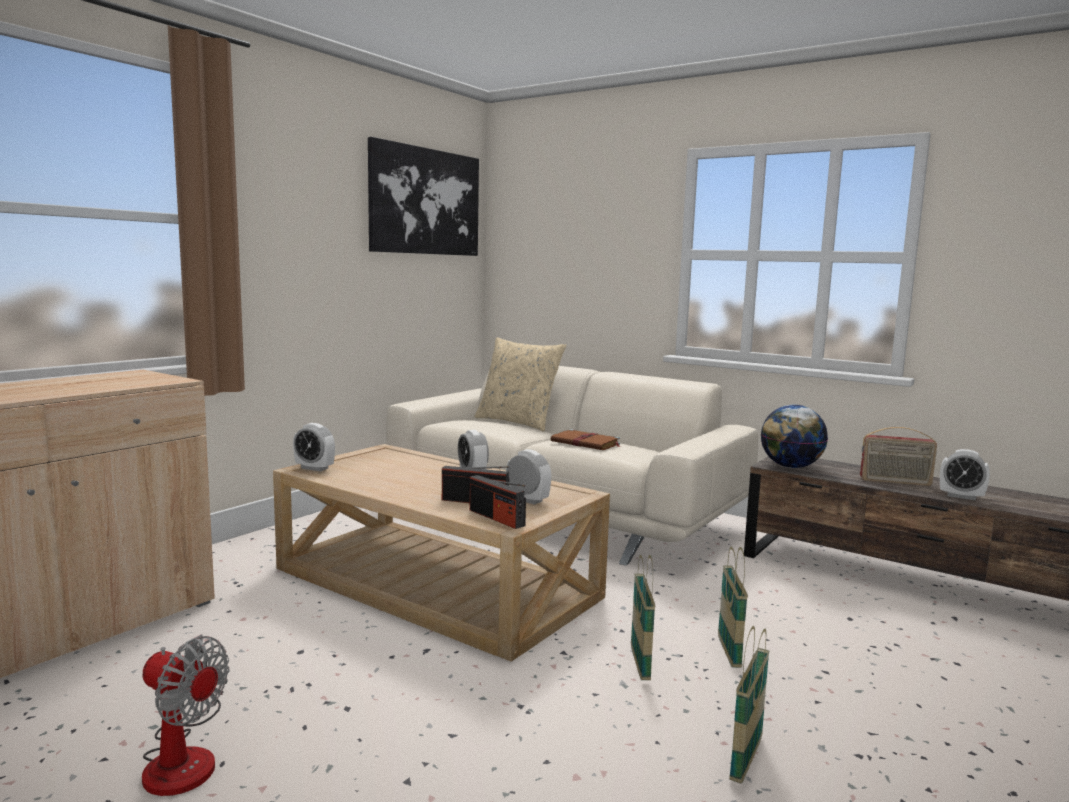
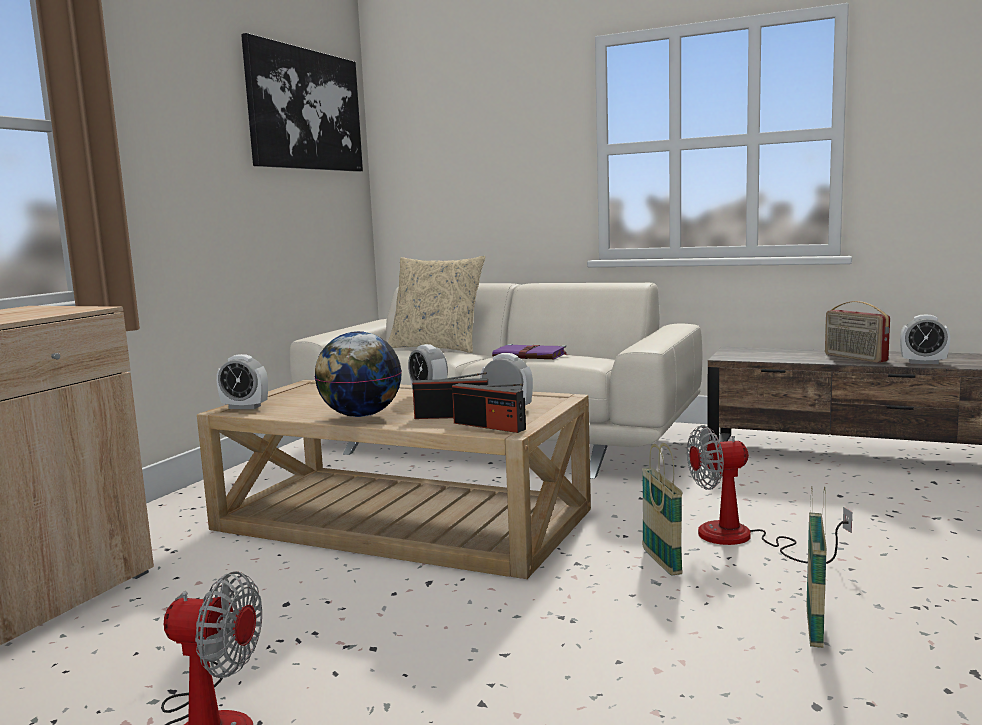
camera: 10 degrees left, 0 degrees up
(586, 443) = (531, 355): brown book -> purple book
(729, 652) = (743, 539): basket -> fan
(790, 466) = (746, 356): globe -> globe (360, 415)
(895, 482) = (854, 358): radio -> radio turned 60 degrees clockwise

